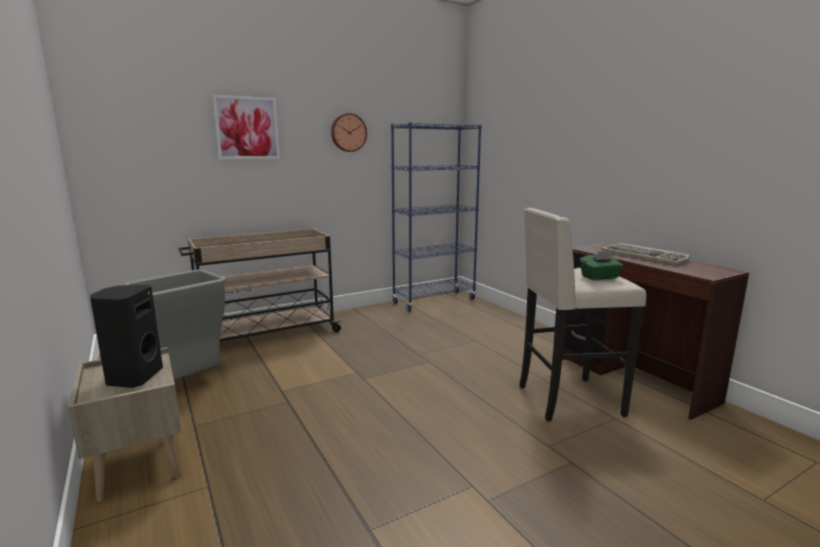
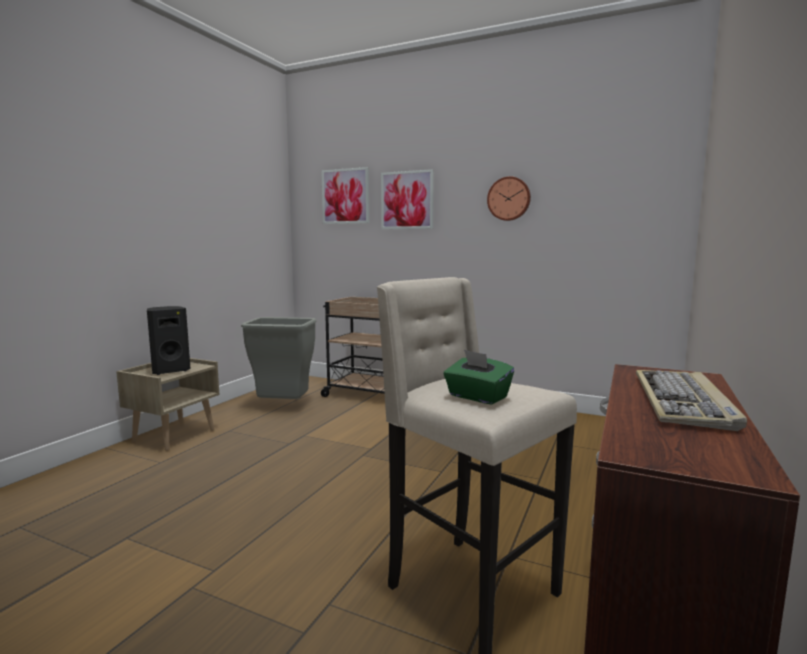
camera: 55 degrees right, 5 degrees down
(160, 118) = (345, 196): none -> picture
(434, 301) = (603, 425): blue bookcase -> none

